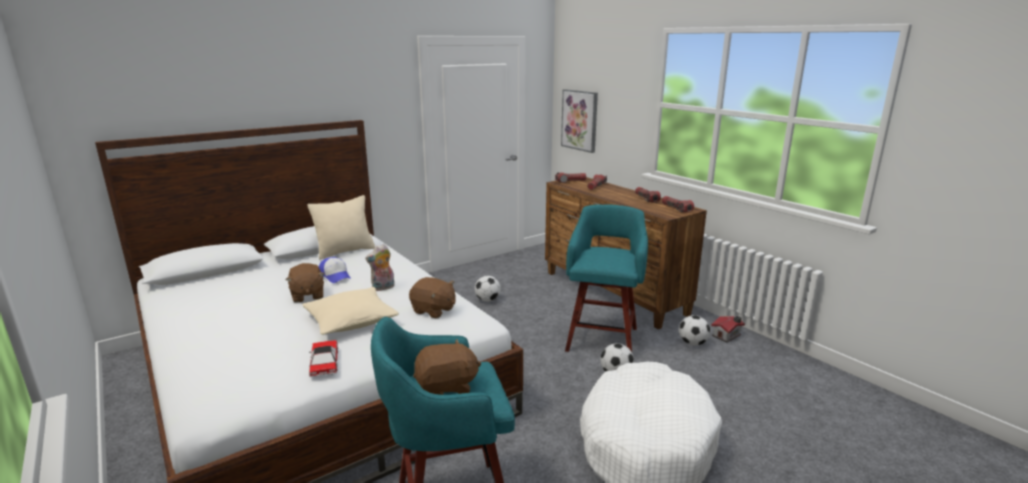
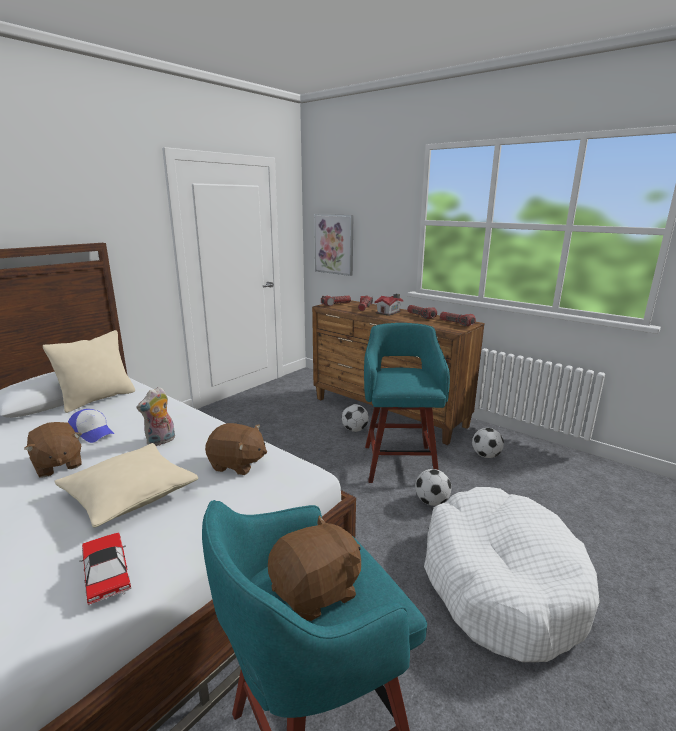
camera: 15 degrees left, 0 degrees up
(487, 300) = (265, 435): football -> football (354, 430)
(727, 335) = (511, 443): toy house -> toy house (389, 312)

